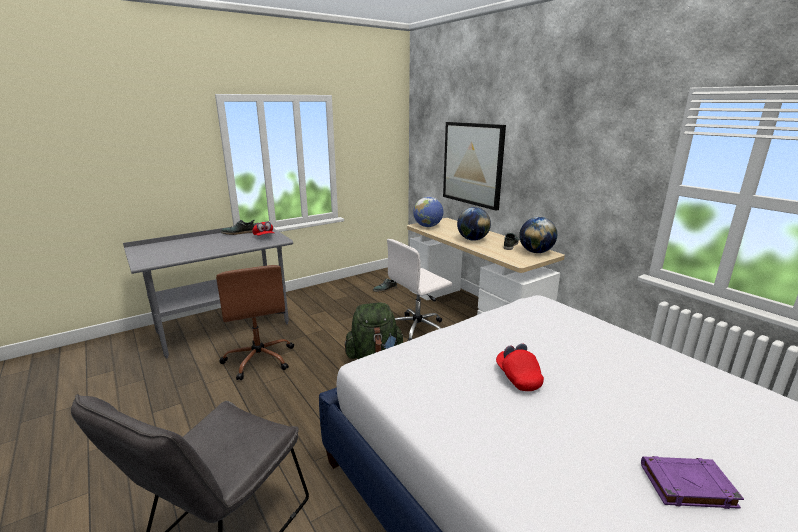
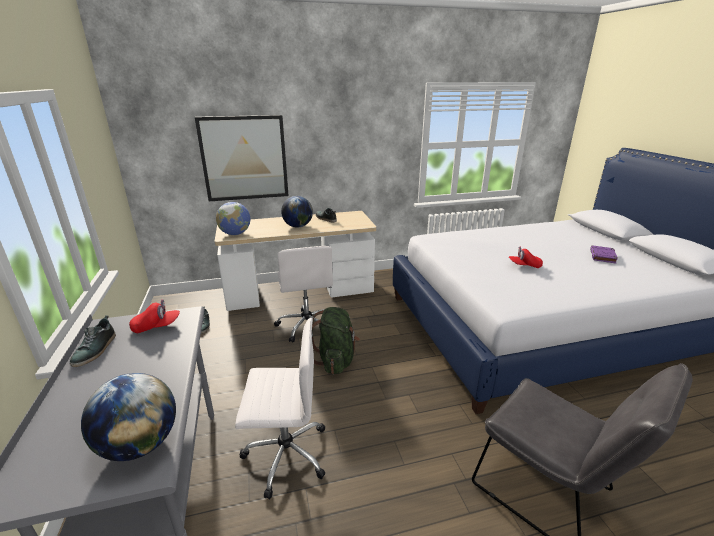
camera: 70 degrees left, 5 degrees up
(259, 359) = (285, 453): brown office chair -> white office chair
(536, 252) = (349, 216): globe -> globe (140, 444)

